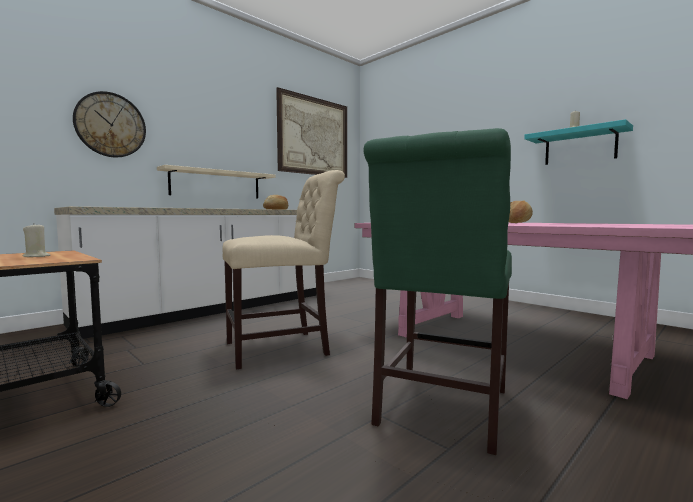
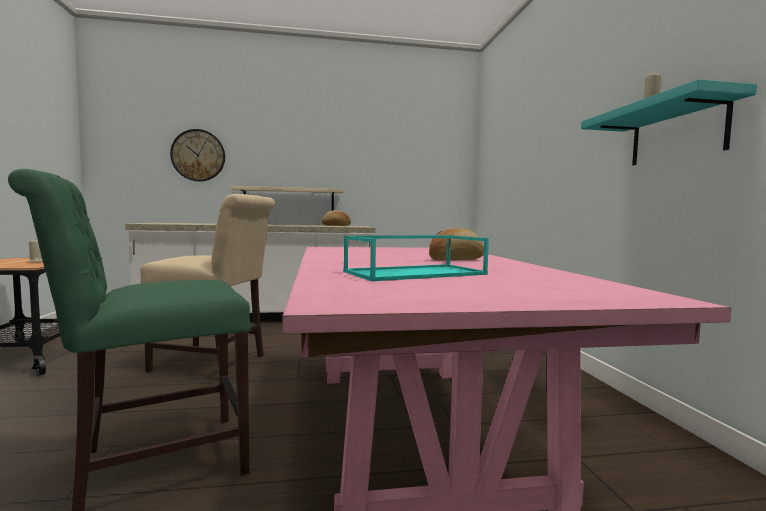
camera: 35 degrees right, 0 degrees up
(314, 136) = (407, 144): picture -> none
(579, 224) = (415, 273): none -> turquoise tray

